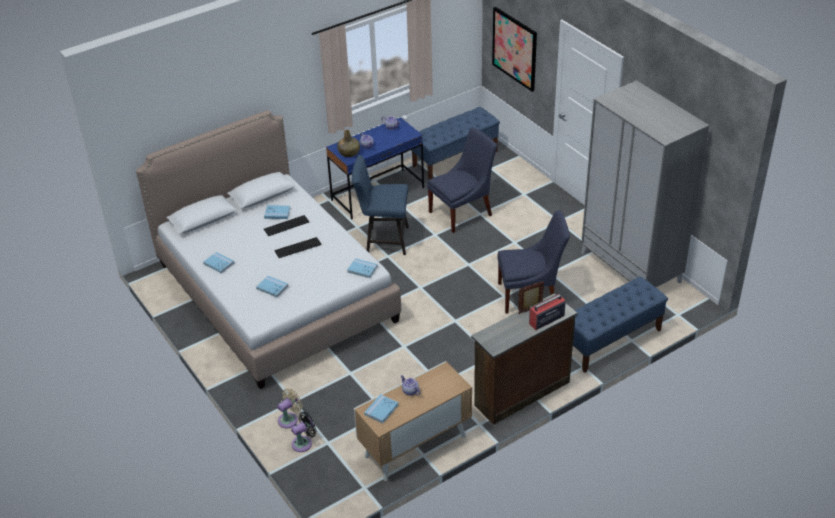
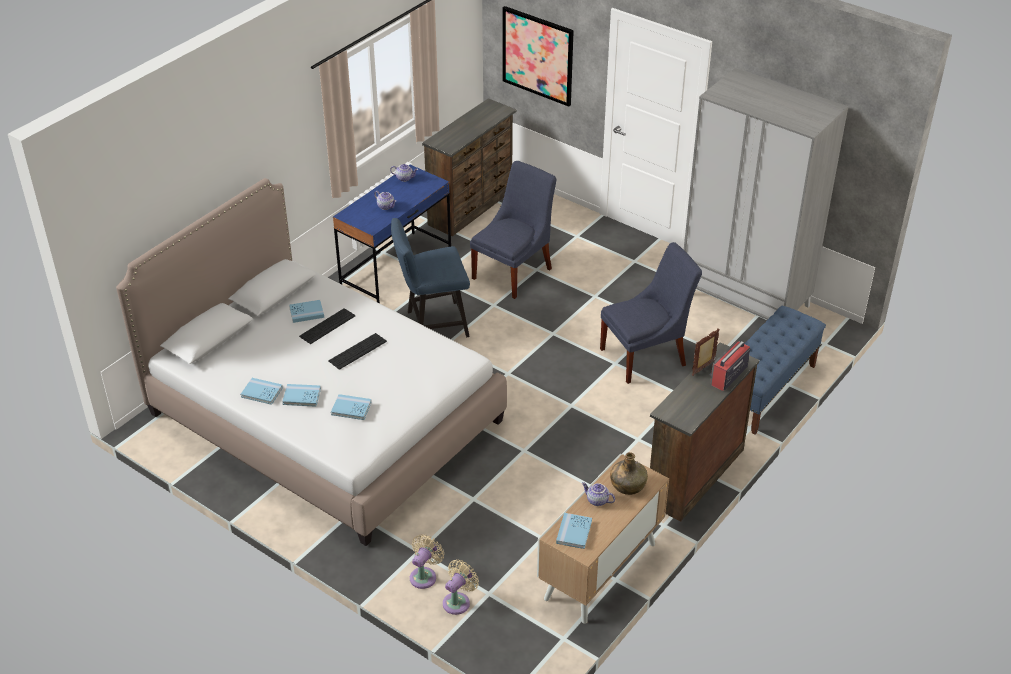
camera: 20 degrees left, 0 degrees up
(304, 443) = (458, 601): black fan -> beige fan
(349, 153) = (367, 219): green bottle -> green bottle (628, 485)
(362, 269) = (455, 362): blue book -> blue book (301, 396)
(455, 159) = (472, 208): blue bench -> brown dresser

